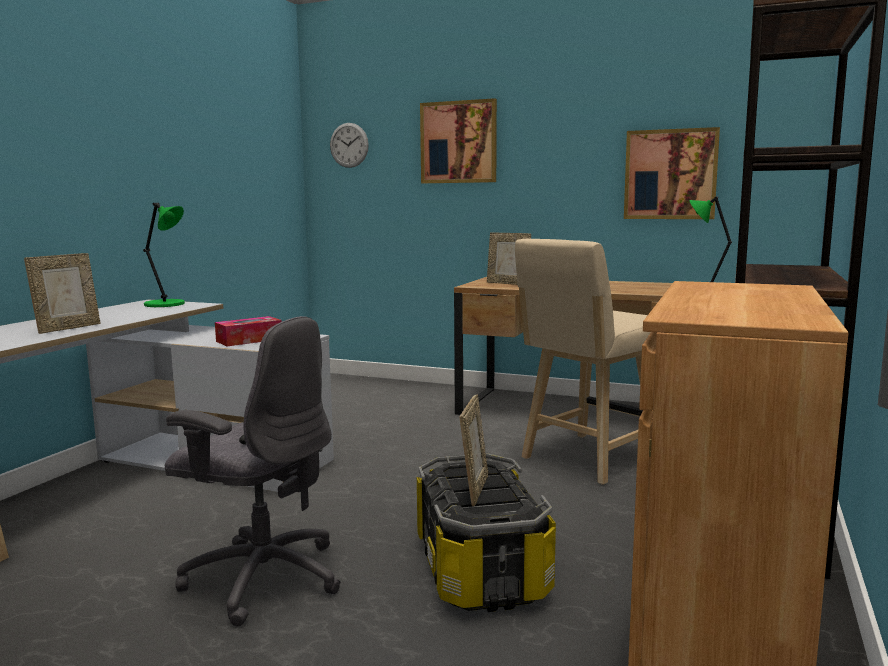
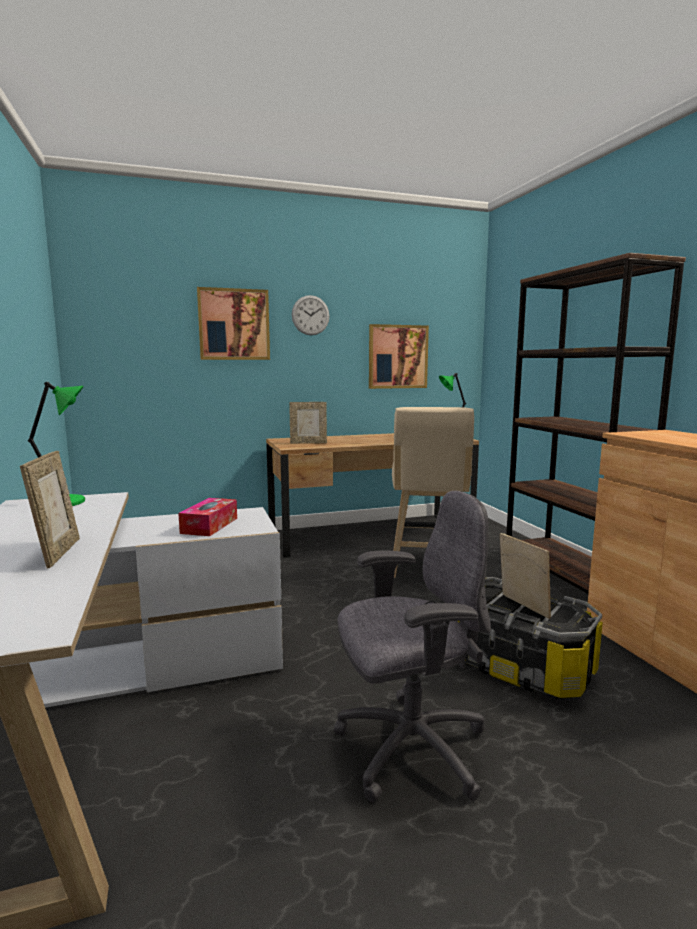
camera: 40 degrees left, 0 degrees up
(349, 145) = (116, 320): wall clock -> wall clock (310, 315)

